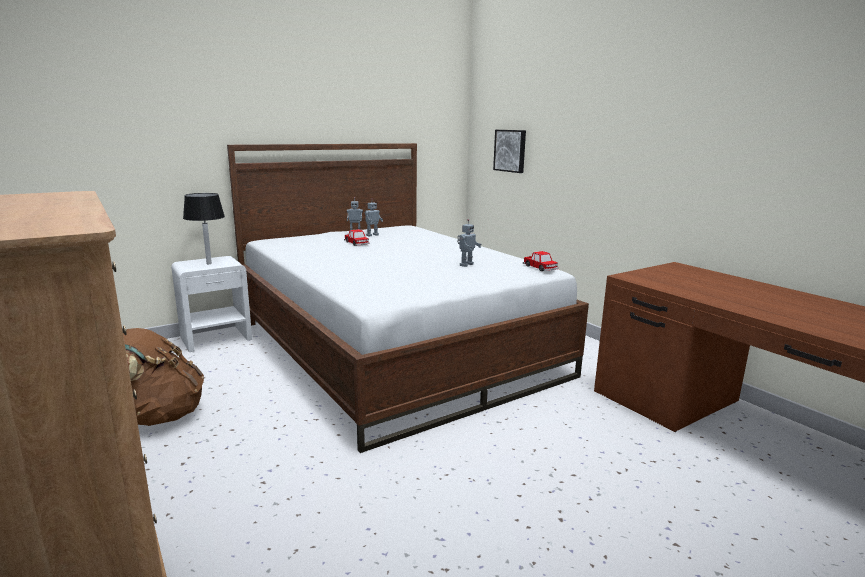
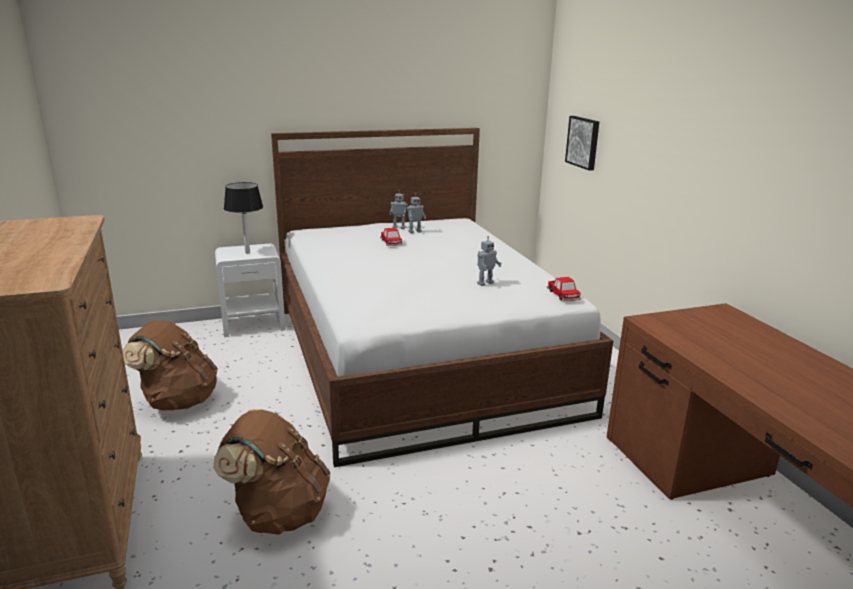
camera: 15 degrees right, 5 degrees up
(321, 506) = (278, 513): none -> brown backpack

